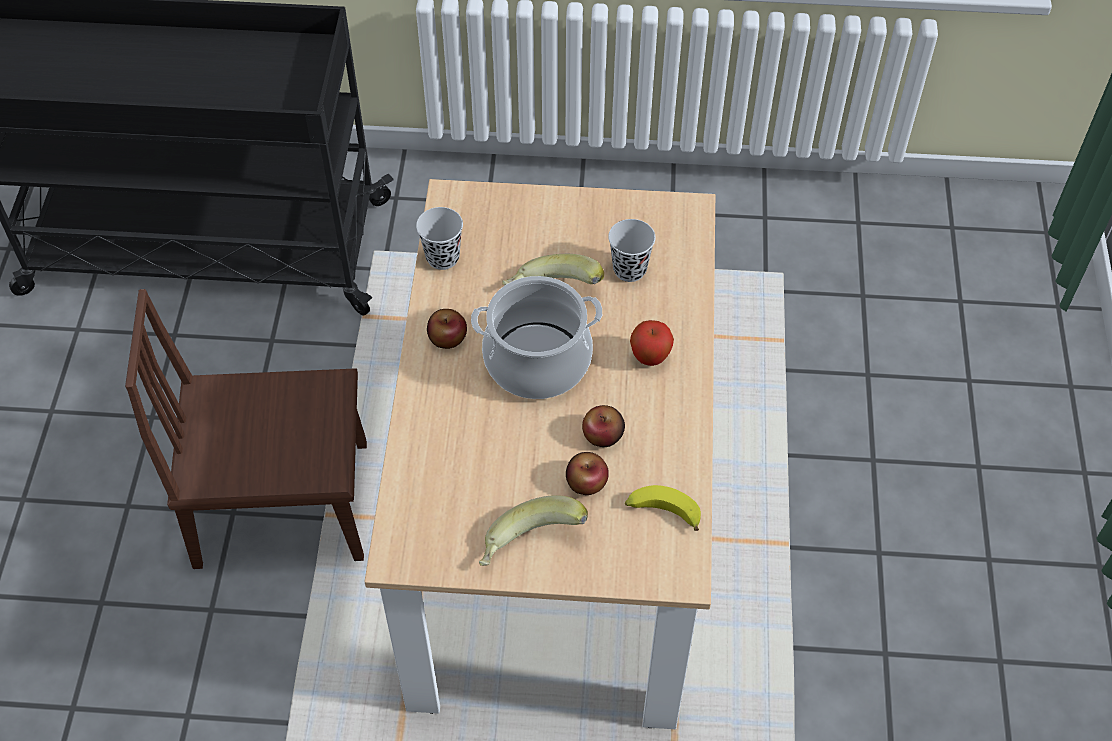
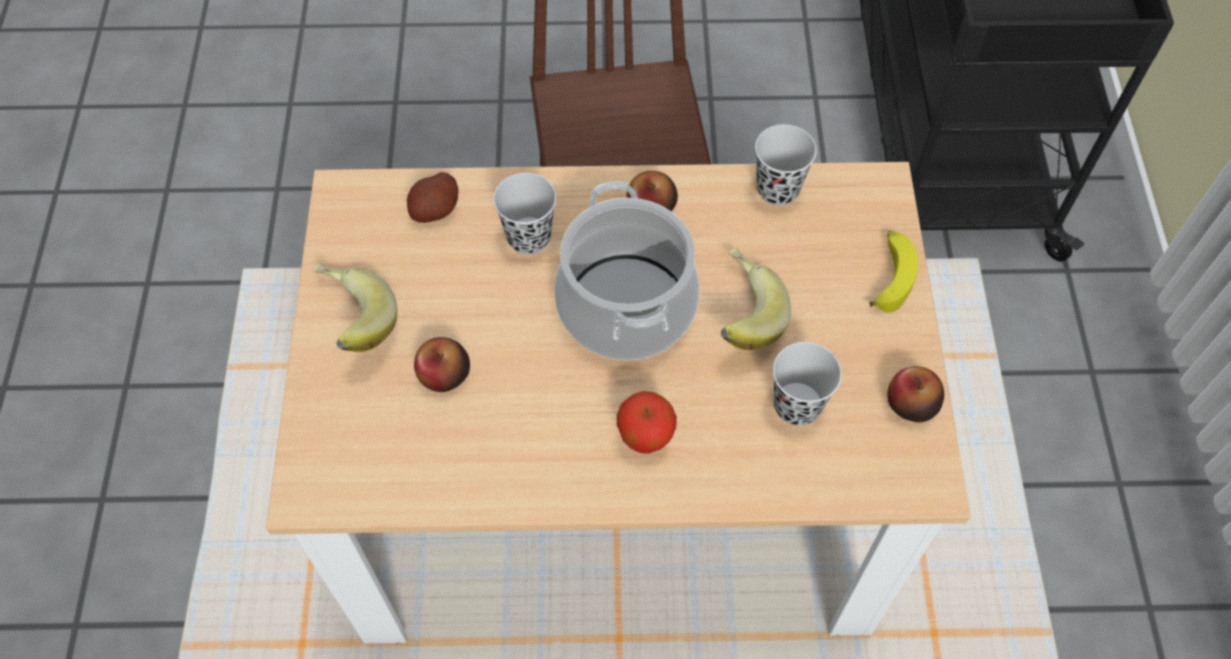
camera: 85 degrees right, 5 degrees up
(425, 486) = (435, 209): none -> potato
(464, 420) = (529, 237): none -> black cup
(603, 435) = (515, 389): apple -> apple (910, 404)
(662, 513) = (399, 465): banana -> banana (890, 276)

